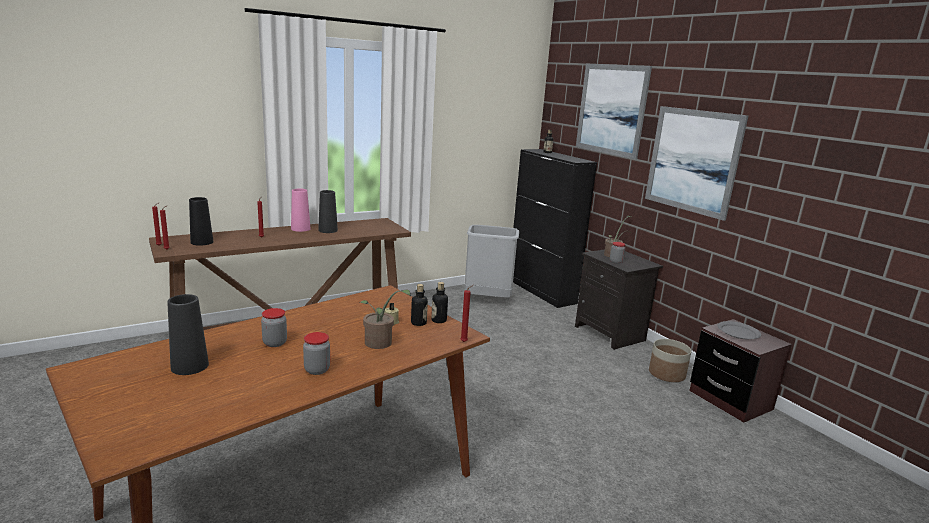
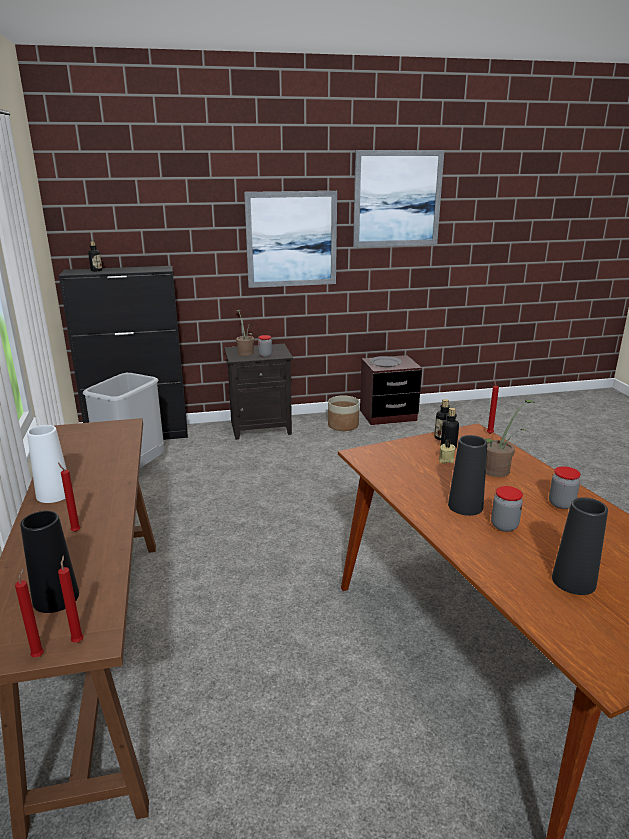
camera: 70 degrees left, 5 degrees up
(300, 229) = (54, 494): pink vase -> white vase
(328, 230) = (84, 472): black vase -> black vase (465, 506)
(611, 109) = (174, 203): picture -> picture (397, 199)

